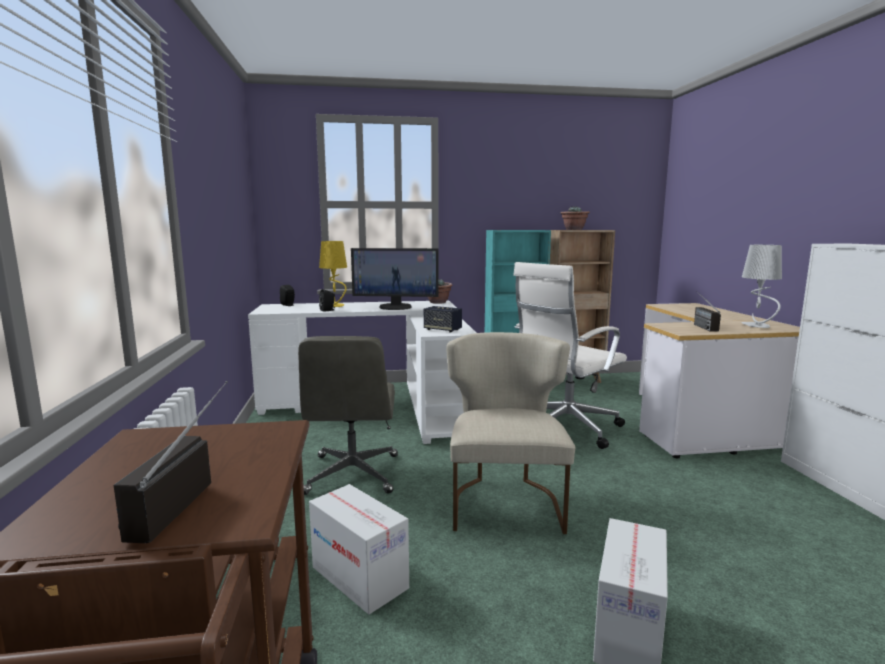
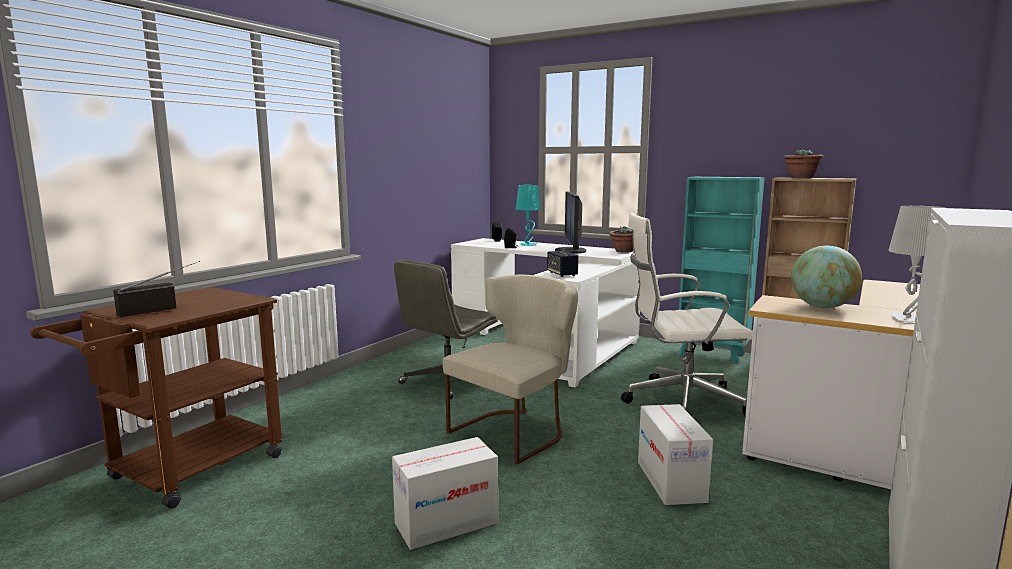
camera: 40 degrees right, 0 degrees up
(336, 306) = (528, 245): yellow table lamp -> turquoise table lamp
(360, 577) = (356, 433): cardboard box -> cardboard box (671, 481)
(396, 307) = (571, 251): monitor -> monitor turned 45 degrees clockwise
(700, 326) = (822, 307): radio -> globe

